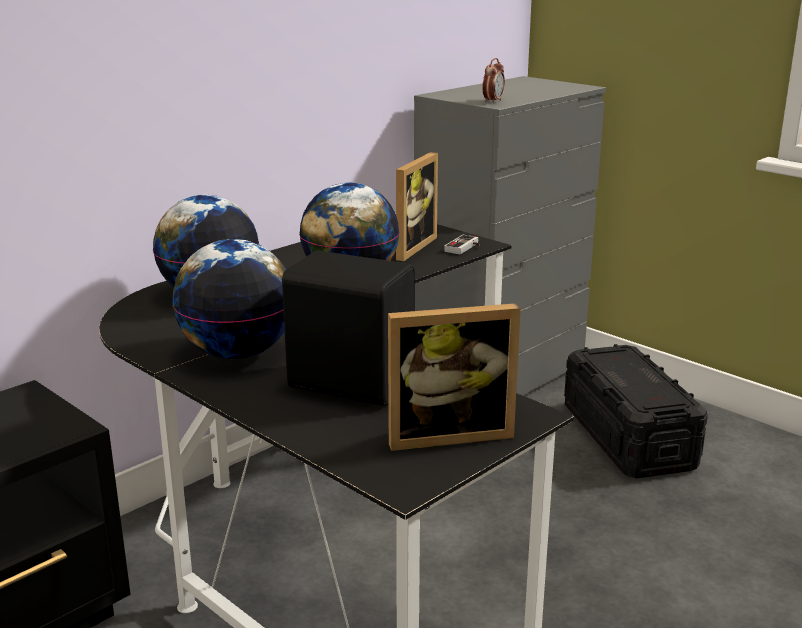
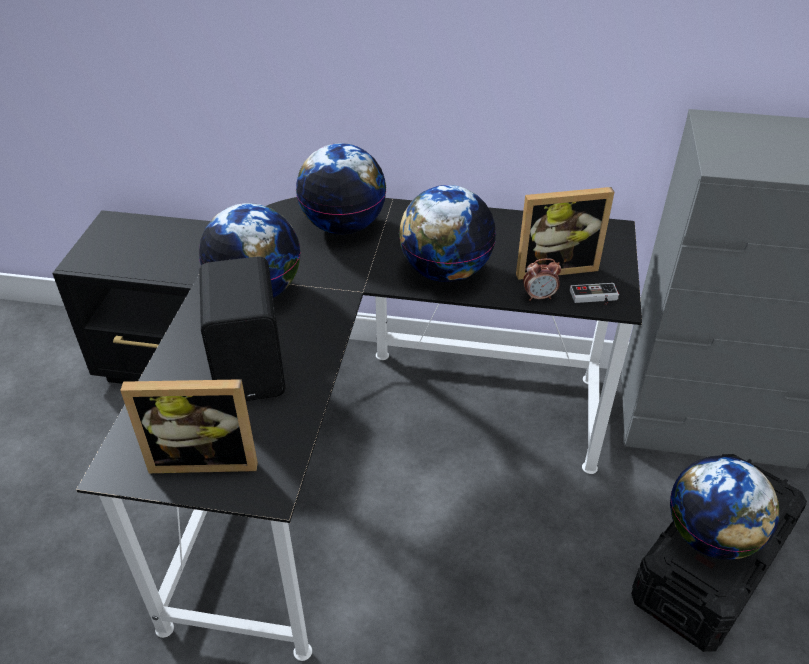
camera: 55 degrees right, 20 degrees up
(448, 433) = (205, 457): picture frame -> picture frame turned 45 degrees counterclockwise
(493, 101) = (732, 159): alarm clock -> alarm clock (539, 296)
(637, 387) = (710, 536): none -> globe

